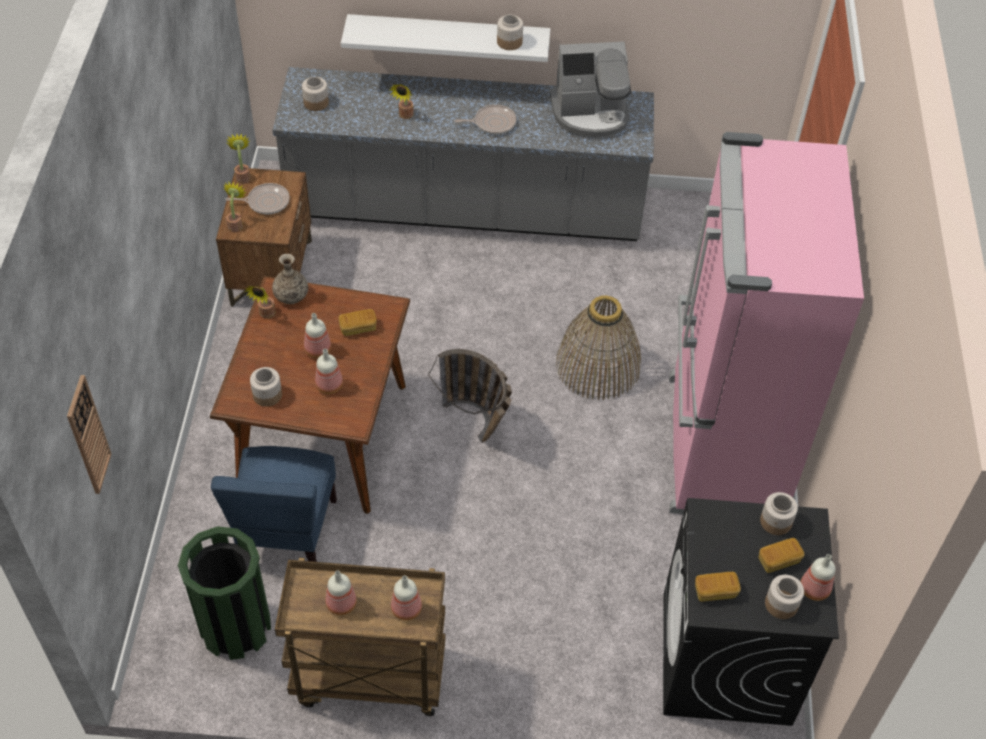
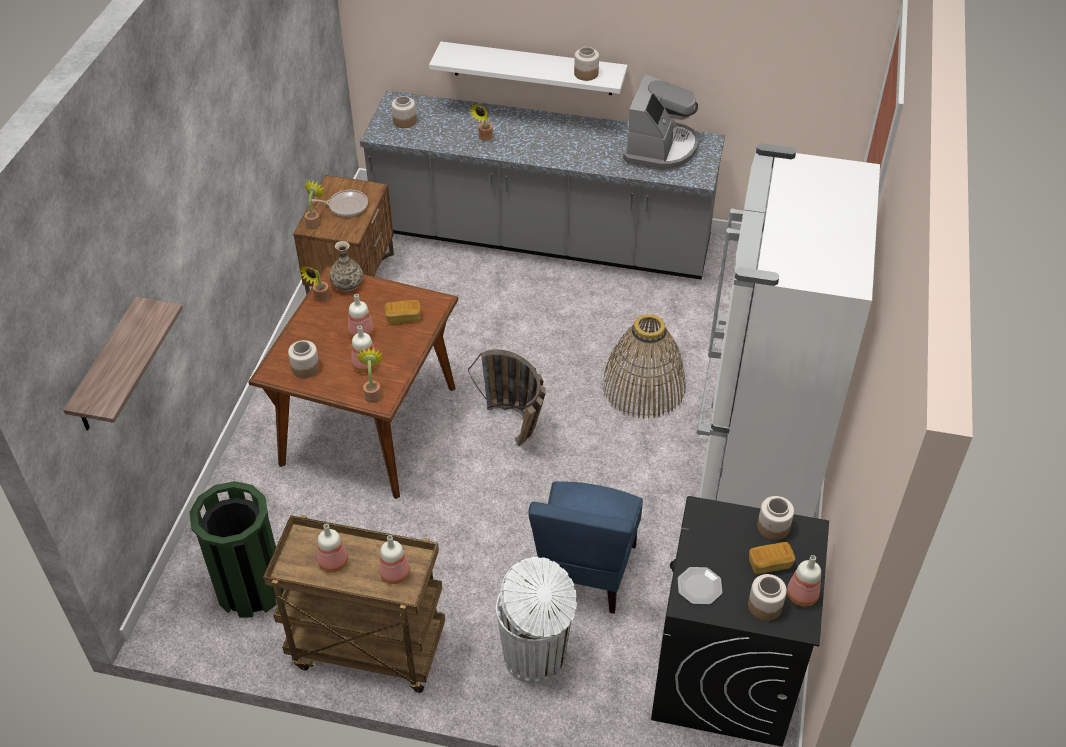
camera: 10 degrees right, 5 degrees down
(88, 435) = (107, 368): wall clock -> shelf
(243, 176) = (330, 183): potted plant -> potted plant (373, 394)
(286, 532) = (317, 507): blue chair -> blue chair (585, 571)
(492, 123) = (565, 149): frying pan -> none
(540, 666) = (536, 658): none -> white trash can
(590, 113) = (660, 148): coffee machine -> coffee machine turned 75 degrees counterclockwise
(715, 591) = (699, 586): bread -> plate
(720, 447) = (752, 473): pink fridge -> white fridge

